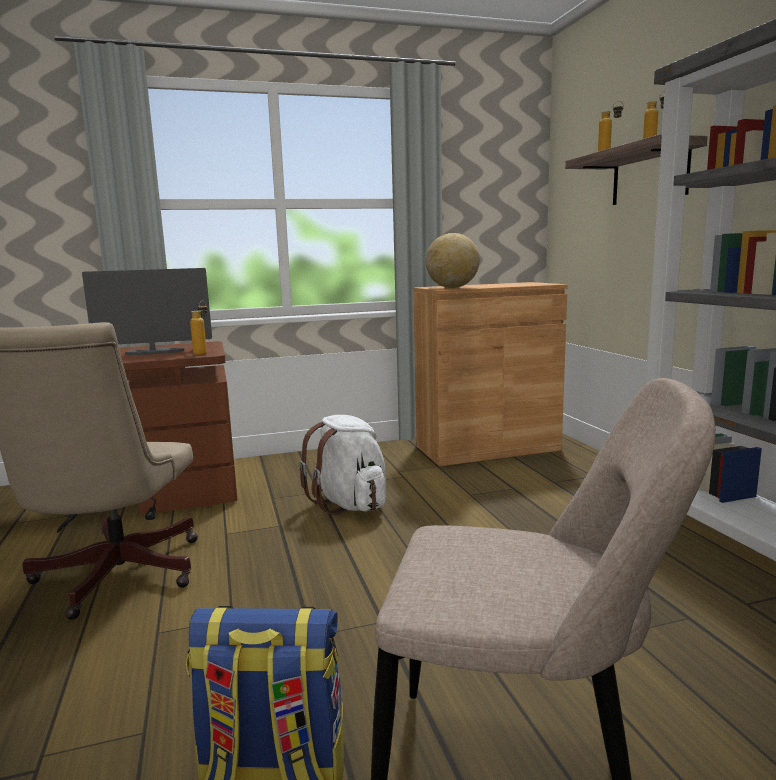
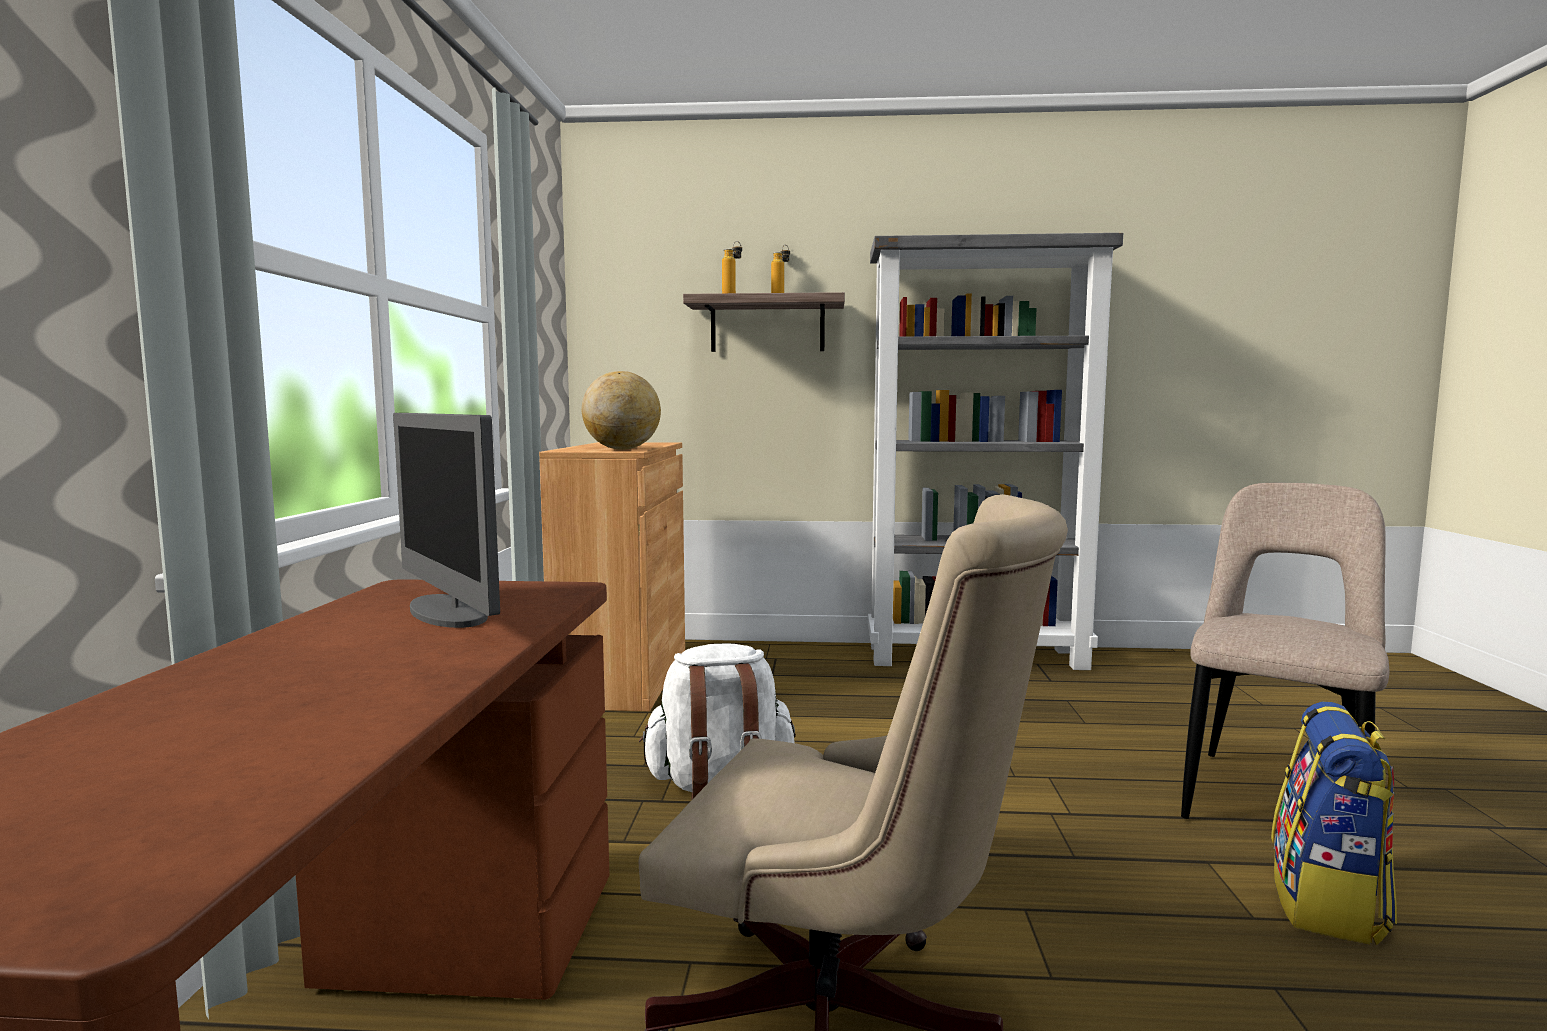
camera: 70 degrees left, 5 degrees down
(154, 352) = (448, 613): monitor -> monitor turned 45 degrees counterclockwise
(203, 353) = (559, 589): bottle -> none

